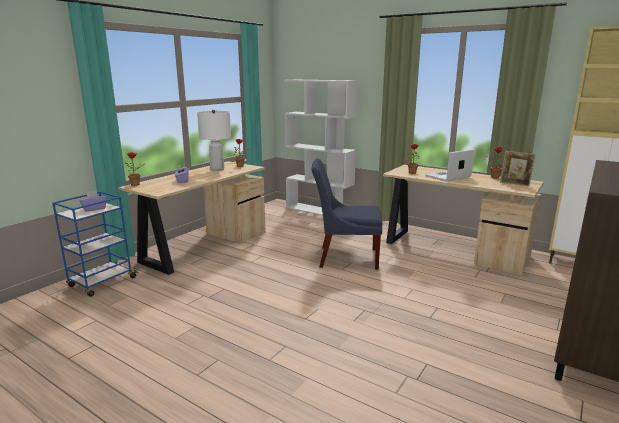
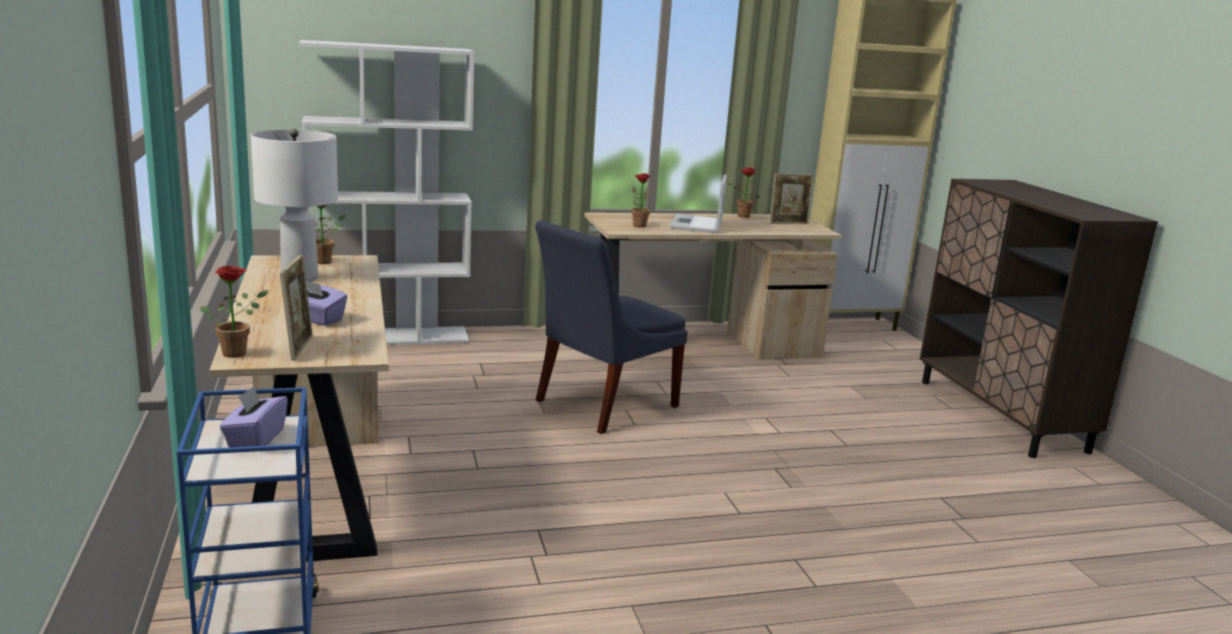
camera: 50 degrees left, 0 degrees up
(152, 187) = (299, 348): none -> picture frame

